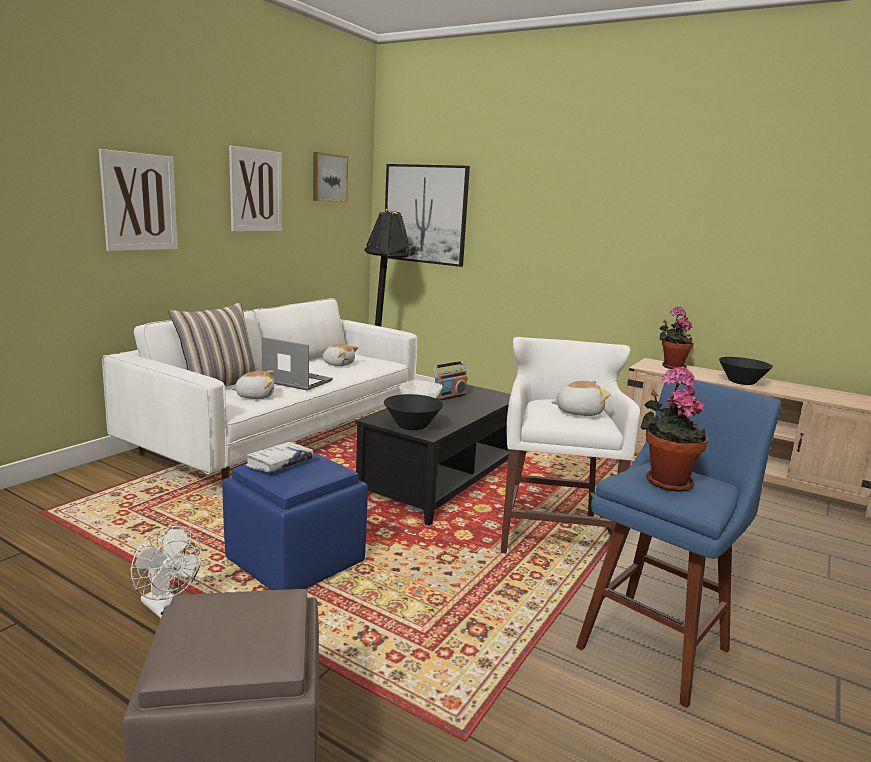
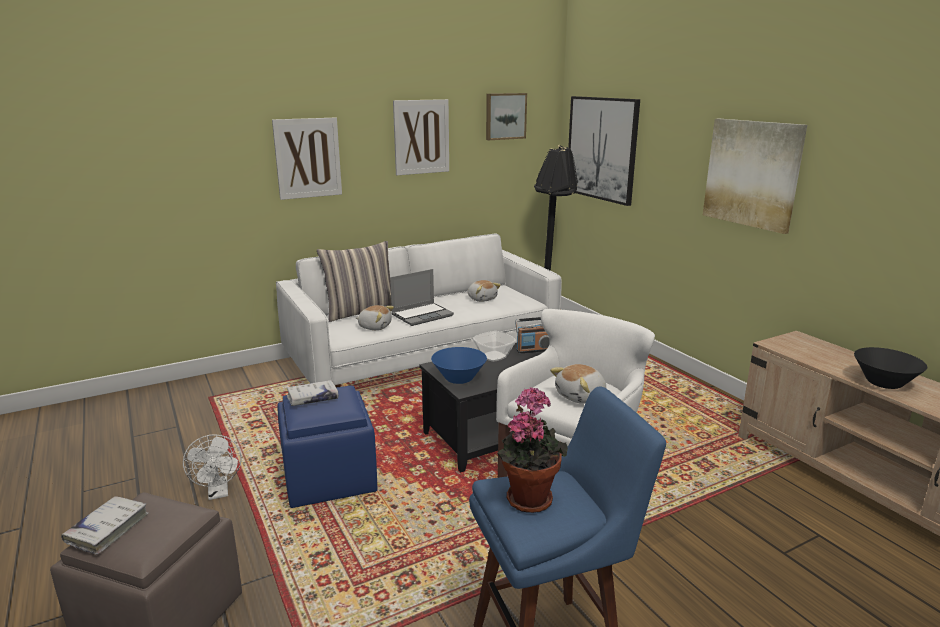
camera: 30 degrees right, 5 degrees up
(190, 642) = (108, 529): none -> white book
(296, 381) = (422, 315): laptop -> laptop turned 90 degrees clockwise
(412, 426) = (459, 379): black bowl -> blue bowl
(578, 412) = (581, 396): plush toy -> plush toy turned 120 degrees clockwise
(592, 228) = (752, 173): none -> picture
(671, 367) = (814, 348): potted plant -> none

